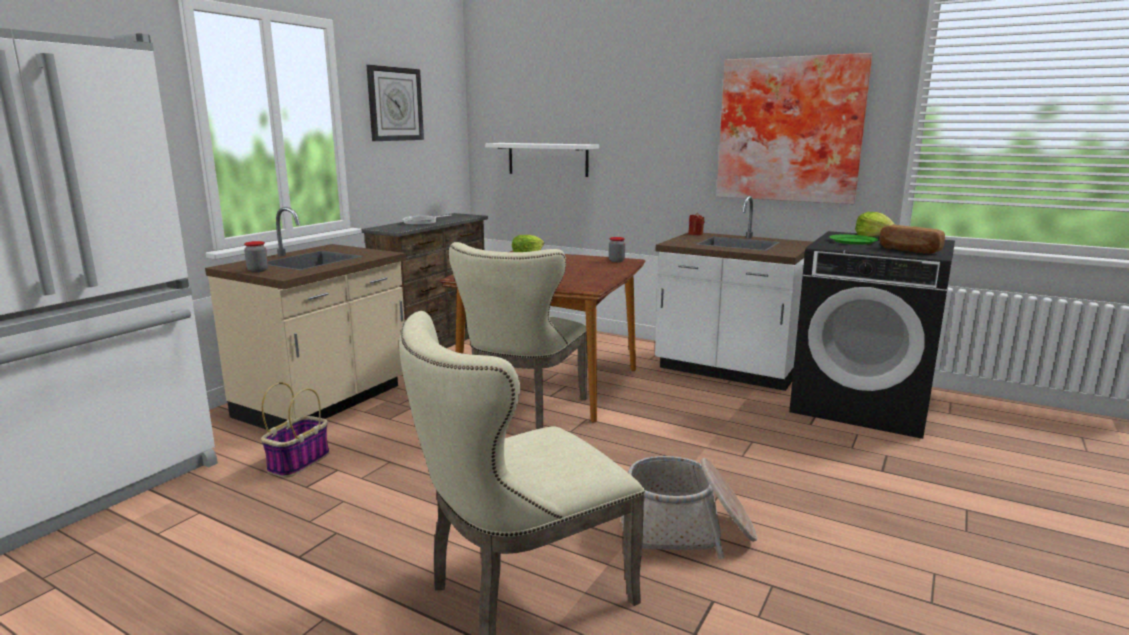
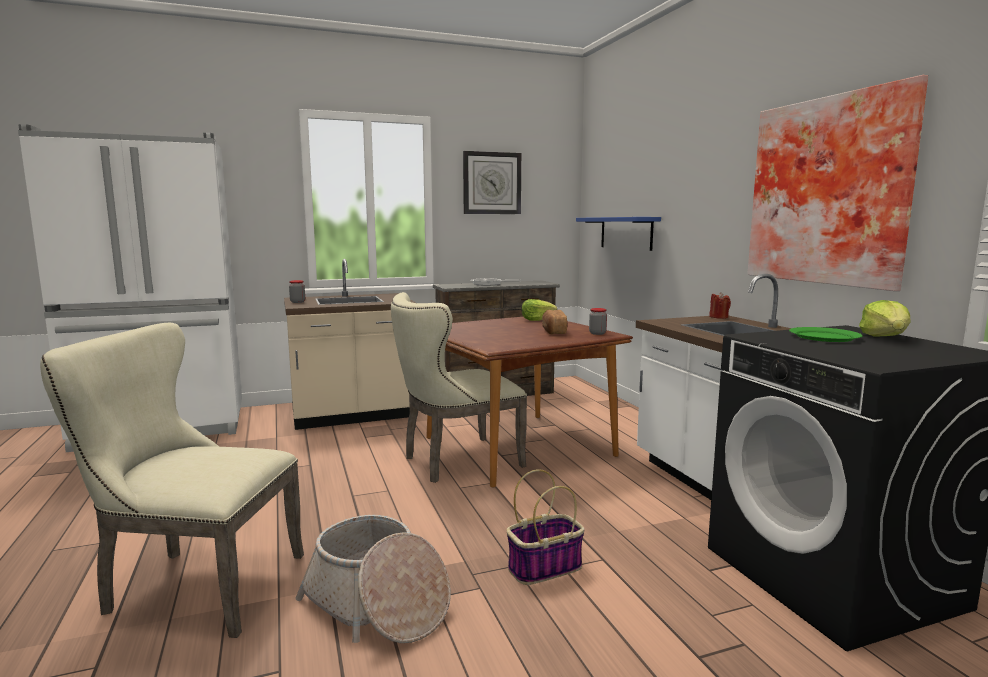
camera: 40 degrees right, 5 degrees down
(299, 462) = (270, 447): basket -> basket (545, 567)
(547, 159) = (626, 233): white shelf -> blue shelf
(909, 250) = (863, 355): bread -> bread (553, 331)

